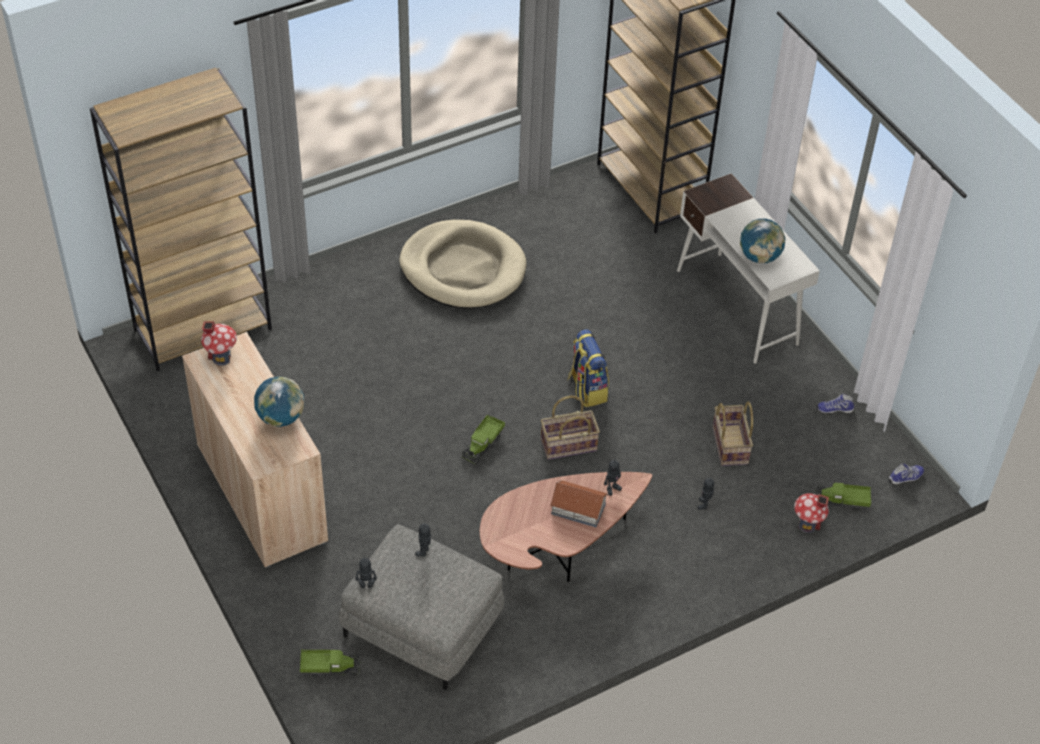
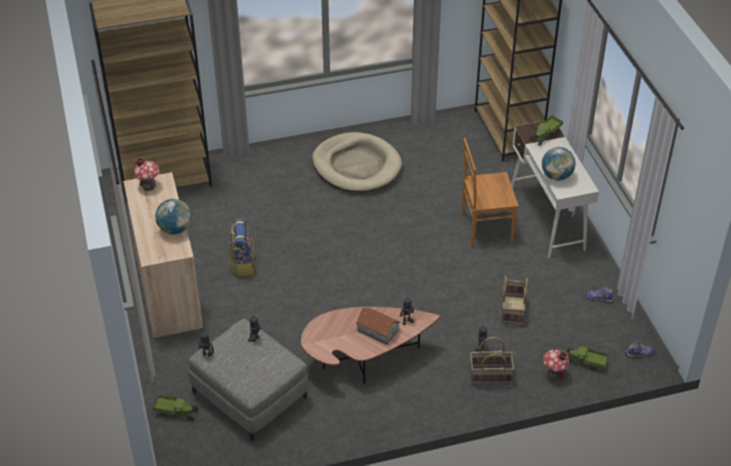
camera: 15 degrees right, 5 degrees down
(483, 445) = (332, 283): toy truck -> toy truck (545, 135)
(568, 446) = (393, 292): basket -> basket (490, 377)
(586, 389) = (419, 257): backpack -> backpack (242, 264)
(660, 333) = (485, 228): none -> brown chair

